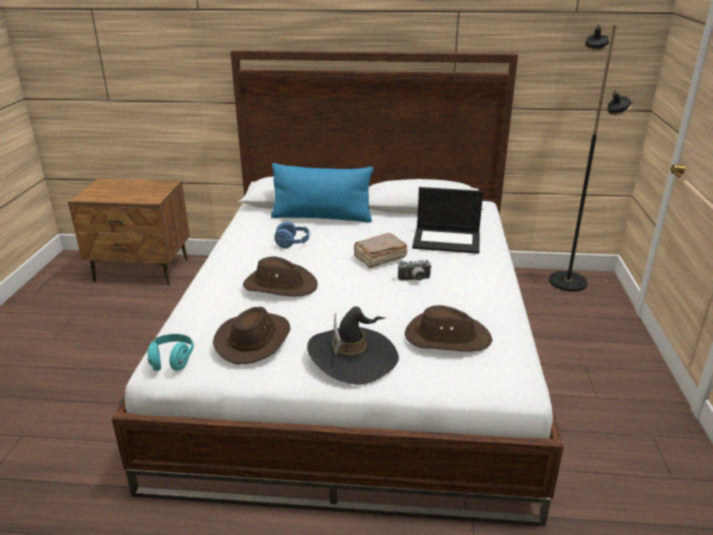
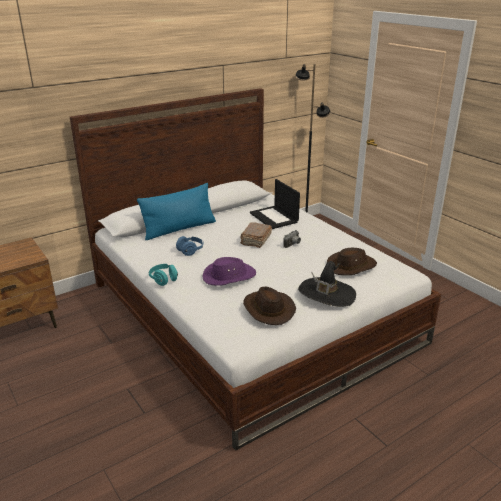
camera: 40 degrees left, 0 degrees up
(172, 361) = (241, 342): turquoise headphones -> turquoise headphones (163, 280)
(280, 285) = (229, 276): brown hat -> purple hat
(447, 240) = (274, 217): laptop -> laptop turned 90 degrees clockwise

